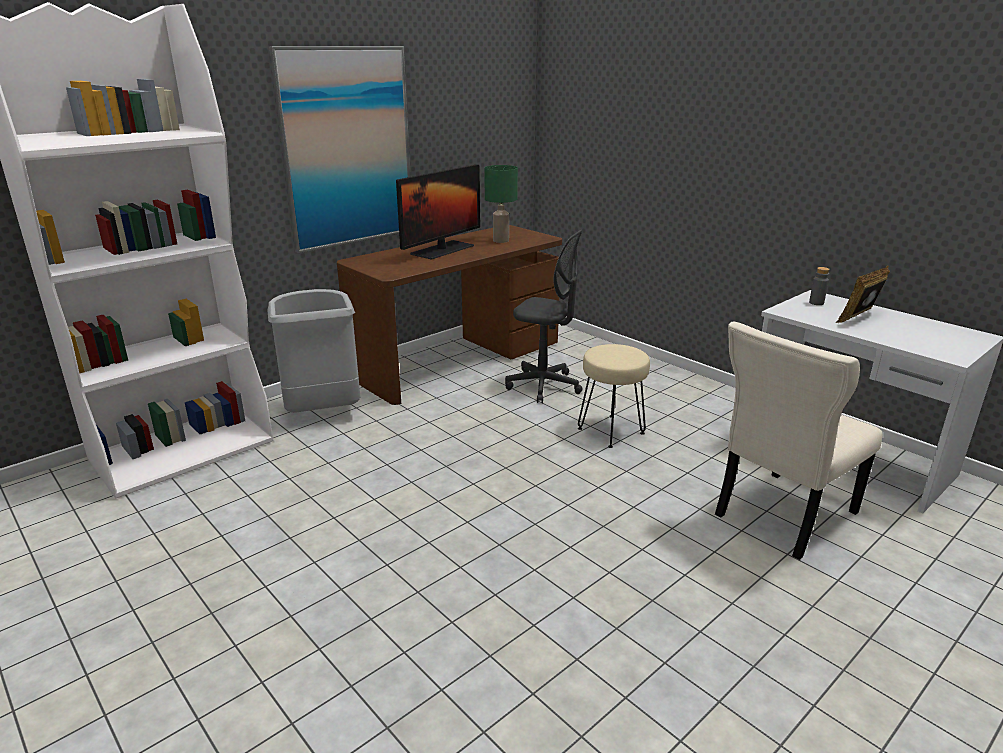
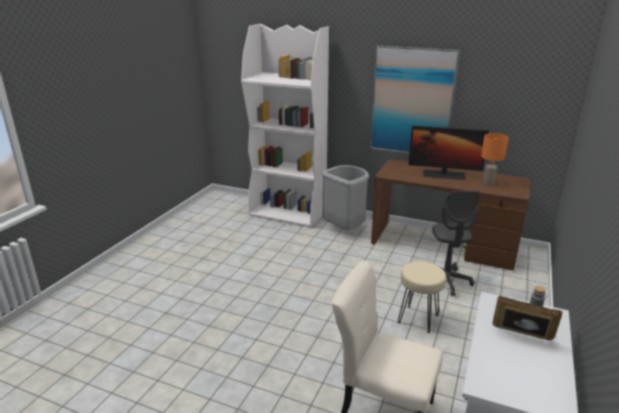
camera: 65 degrees right, 0 degrees up
(500, 240) = (488, 183): green table lamp -> orange table lamp

